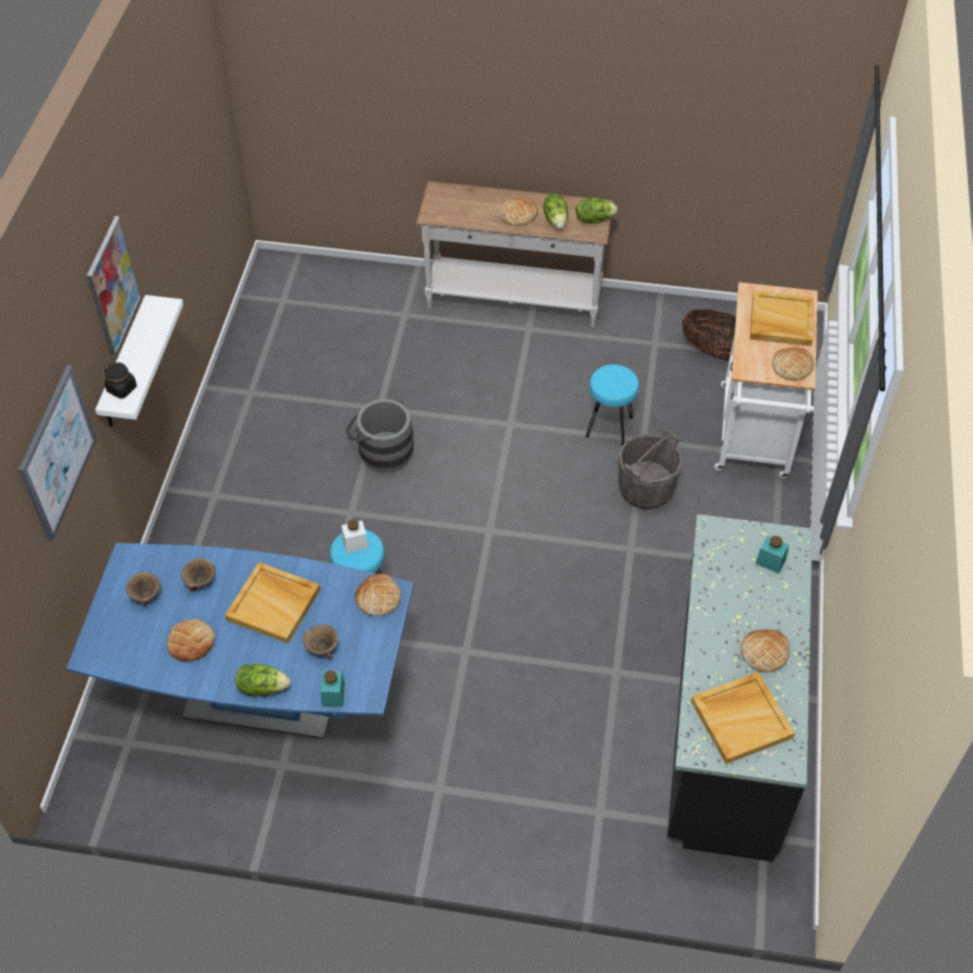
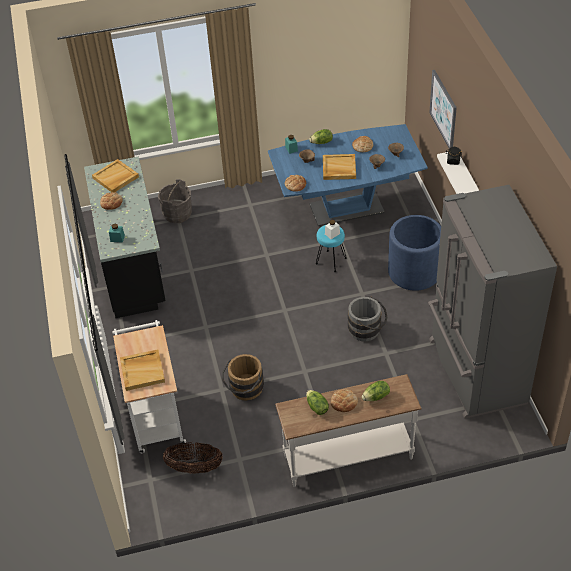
camera: 160 degrees right, 5 degrees down
(112, 286) = (479, 155): picture -> none
(242, 518) = (414, 272): none -> blue planter
(279, 341) = (475, 372): none -> grey fridge
(594, 219) = (292, 417): lettuce -> lettuce (376, 397)
(610, 427) = (244, 390): turquoise stool -> brown bucket
(646, 489) = (209, 361): grey bucket -> grey bucket (177, 214)
(792, 366) = (129, 343): bread -> none

